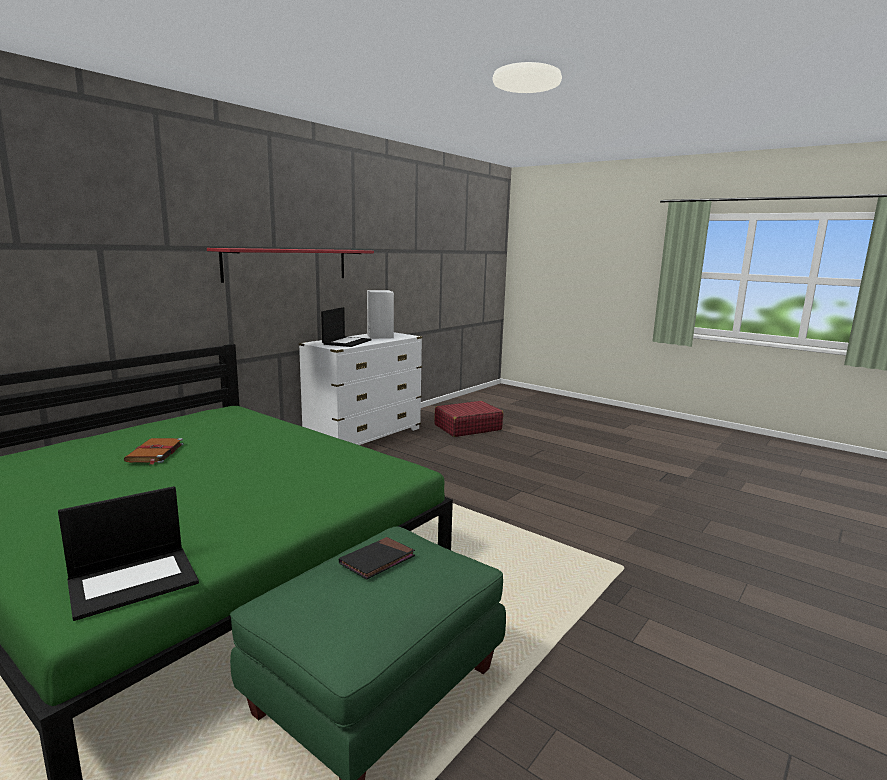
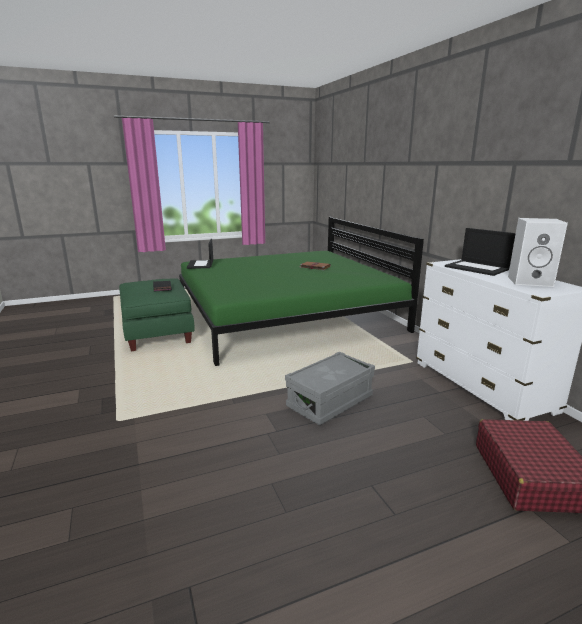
camera: 120 degrees right, 5 degrees up
(287, 264) = (478, 178): red shelf -> none
(453, 480) = (330, 401): none -> grey storage box

